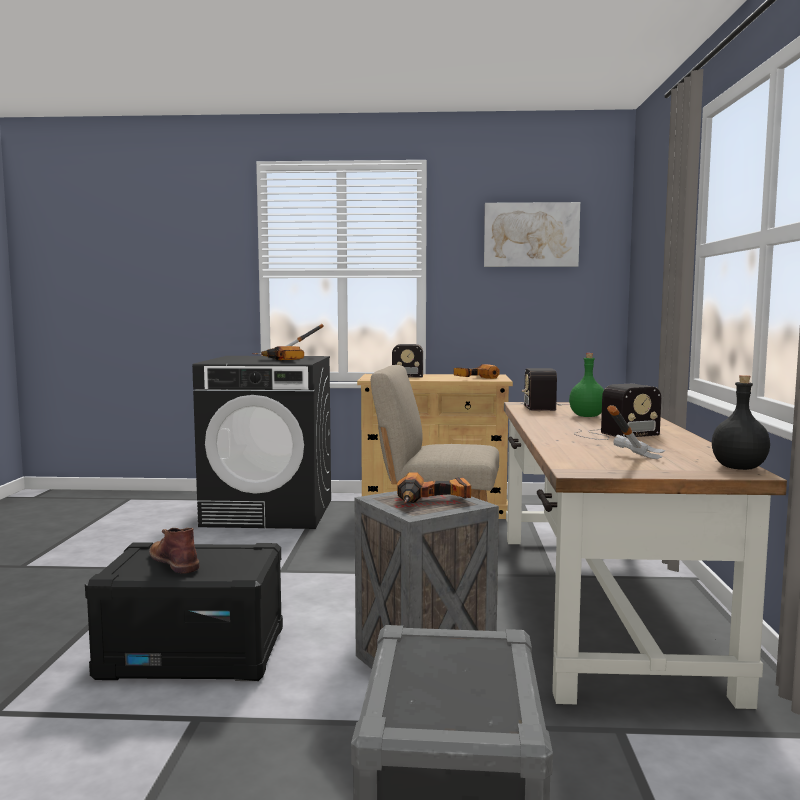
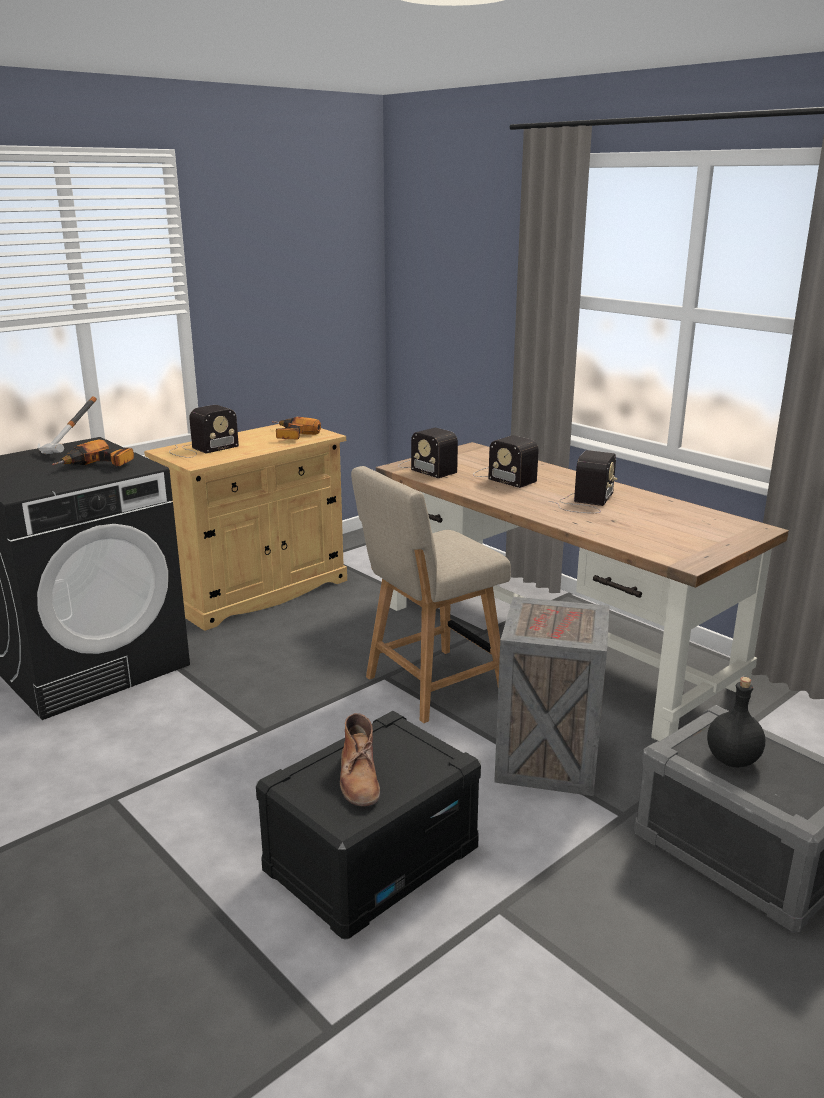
camera: 45 degrees left, 15 degrees up
(174, 561) = (359, 778): brown boot -> brown boot turned 105 degrees counterclockwise
(433, 502) = (564, 620): power drill -> none
(531, 235) = (296, 248): picture -> none
(588, 416) = (502, 476): green bottle -> radio
(620, 461) = (677, 540): hammer -> none
(740, 468) = (744, 524): black bottle -> black bottle (733, 760)

